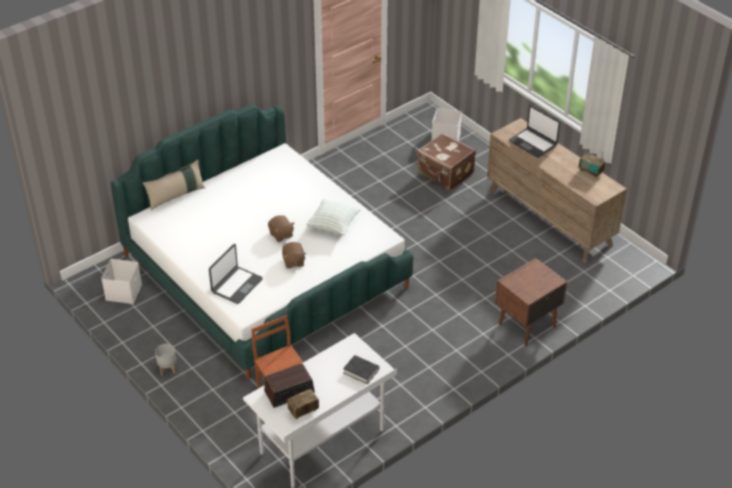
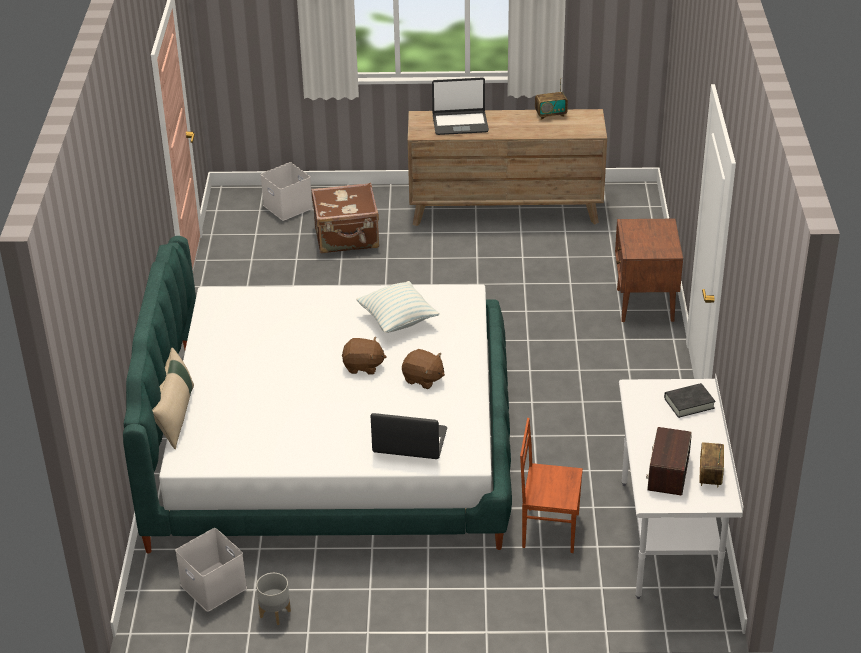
camera: 50 degrees left, 5 degrees down
(167, 369) = (405, 612): grey planter -> grey planter (275, 614)
(236, 285) = (409, 442): laptop -> laptop turned 60 degrees counterclockwise

